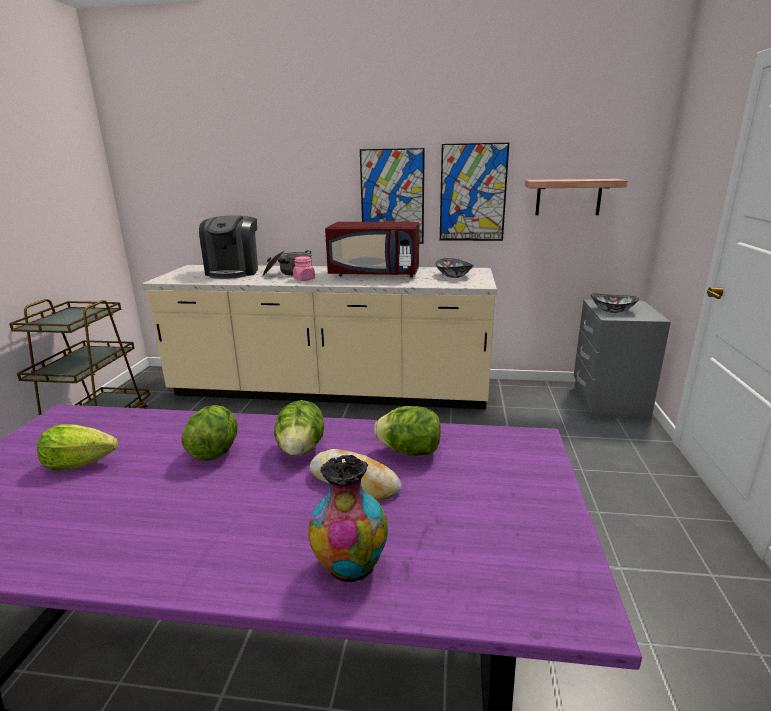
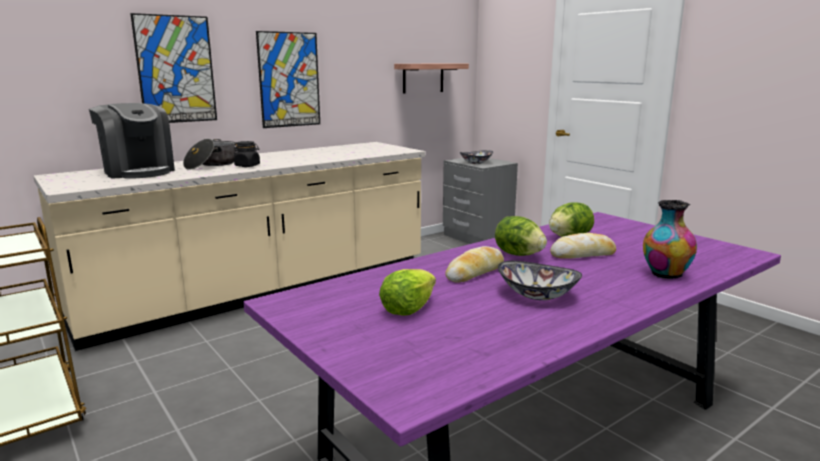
camera: 45 degrees left, 5 degrees down
(215, 451) = (475, 272): lettuce -> bread
(304, 279) = (247, 166): pink jar -> black jar
(375, 274) = (301, 155): red microwave -> none
(453, 276) = (369, 148): bowl -> bowl (537, 295)
(473, 193) = (357, 75): picture -> picture (176, 69)

